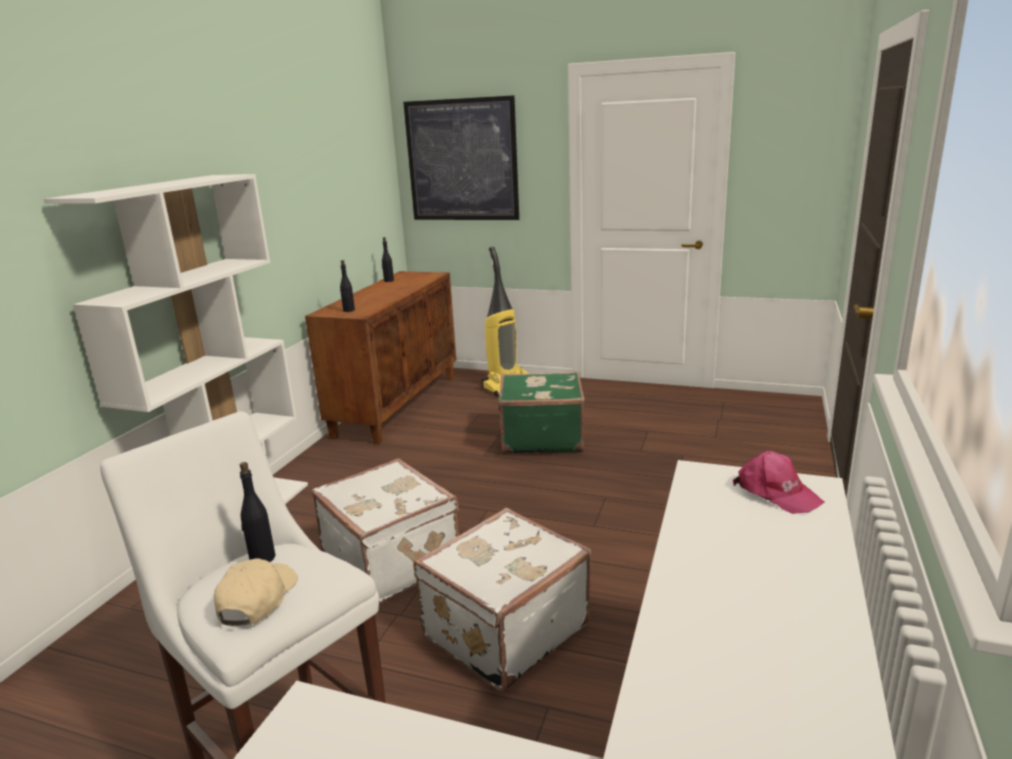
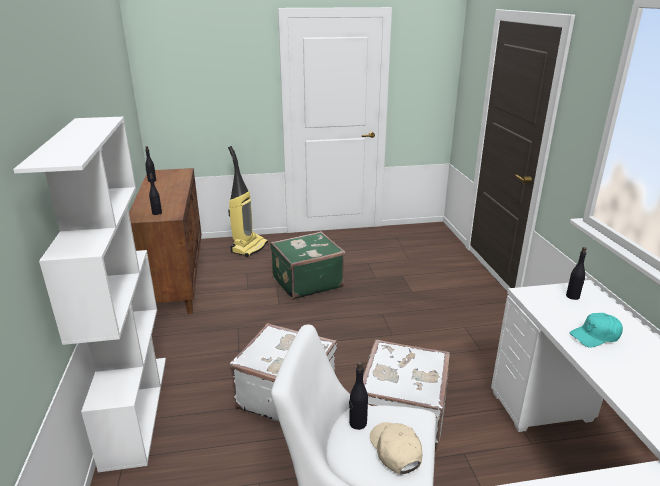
camera: 30 degrees left, 5 degrees up
(462, 160) = (193, 79): picture -> none
(735, 553) = (595, 336): none -> turquoise cap
(776, 492) = (573, 296): pink cap -> black bottle

